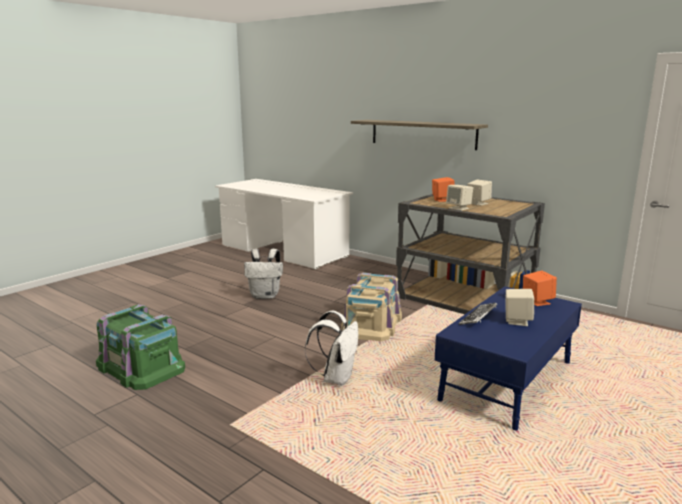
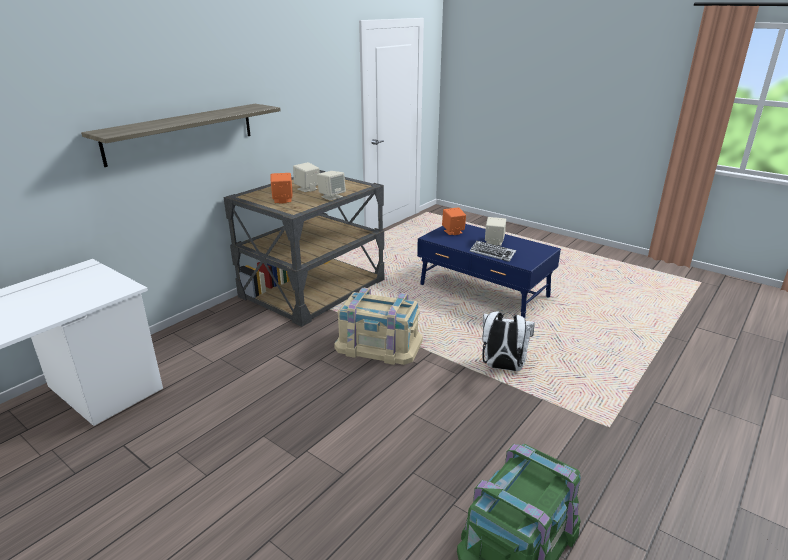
camera: 90 degrees left, 10 degrees up
(265, 296) = (266, 435): white backpack -> none

